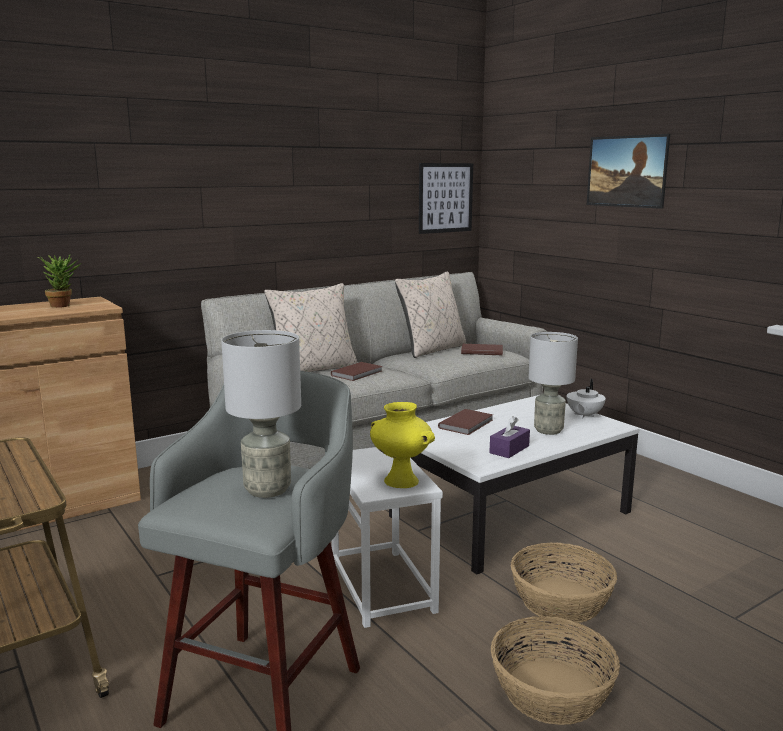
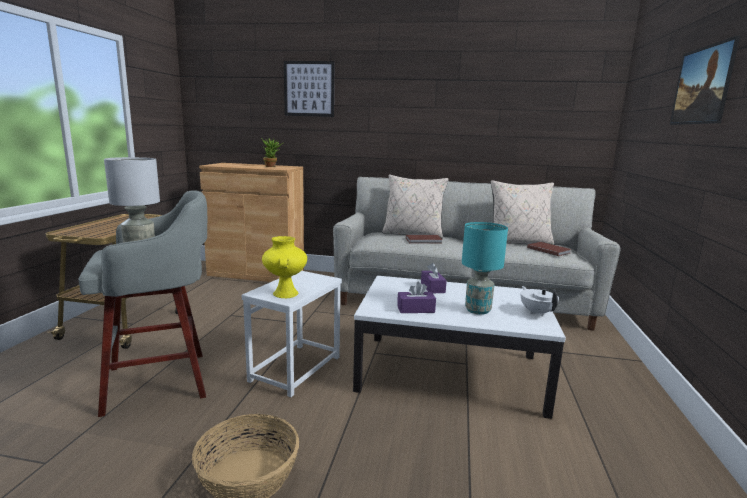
camera: 45 degrees right, 0 degrees up
(445, 198) = (576, 123): picture -> picture (309, 89)
(467, 424) = (432, 288): brown book -> purple tissue box
(548, 430) = (477, 310): grey table lamp -> turquoise table lamp
(561, 601) = (367, 437): basket -> none
(584, 415) = (537, 312): white teapot -> white teapot turned 90 degrees clockwise

